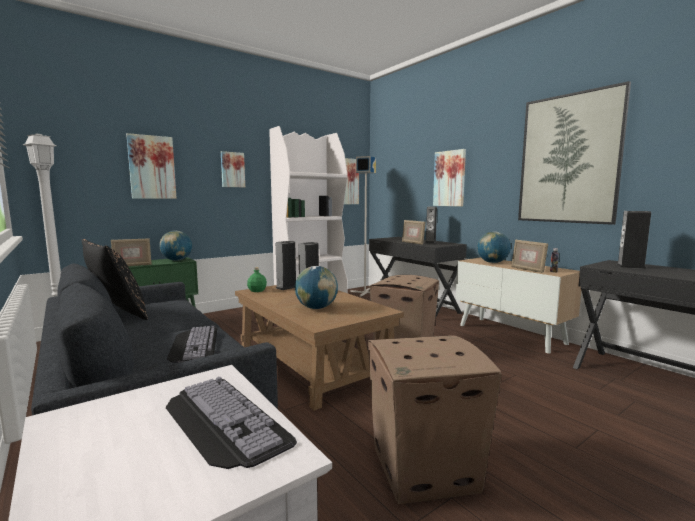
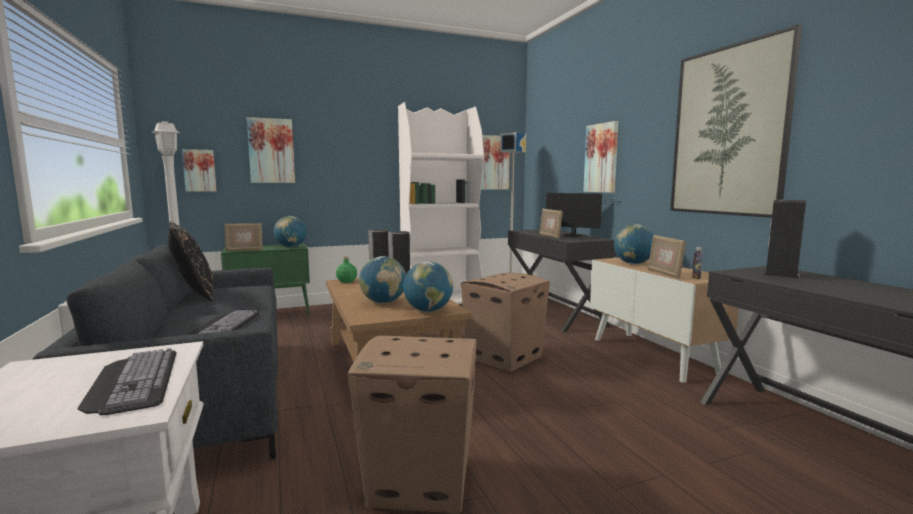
camera: 15 degrees right, 0 degrees up
(232, 169) = (356, 151): picture -> picture (199, 170)
(366, 312) = (428, 310): none -> globe
(430, 242) = (575, 236): speaker -> monitor

